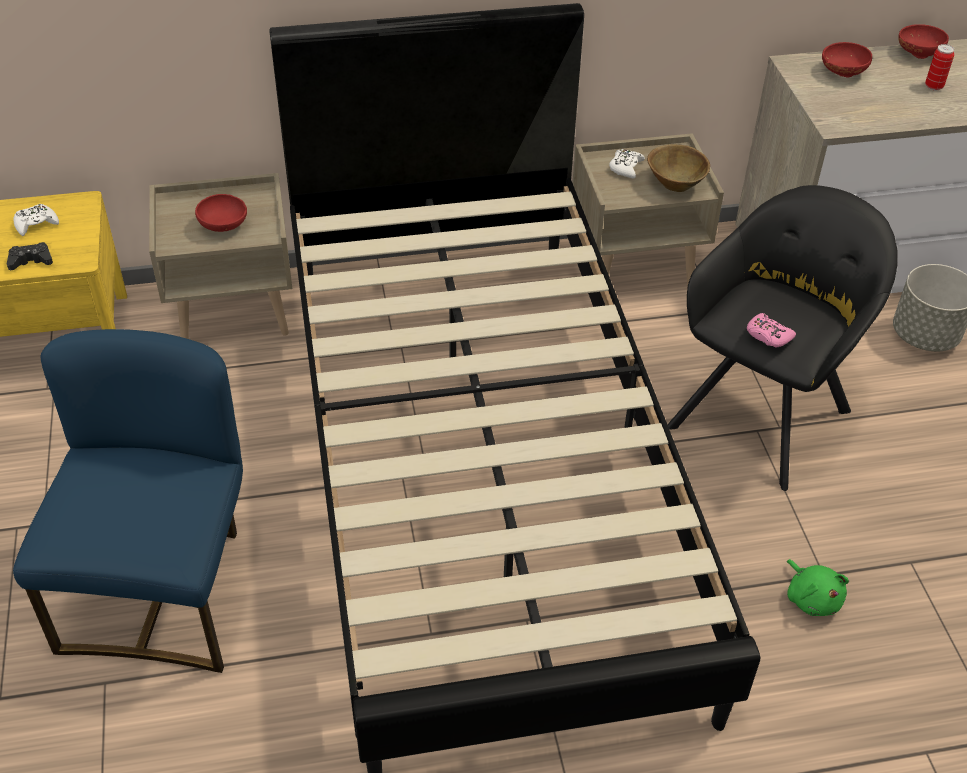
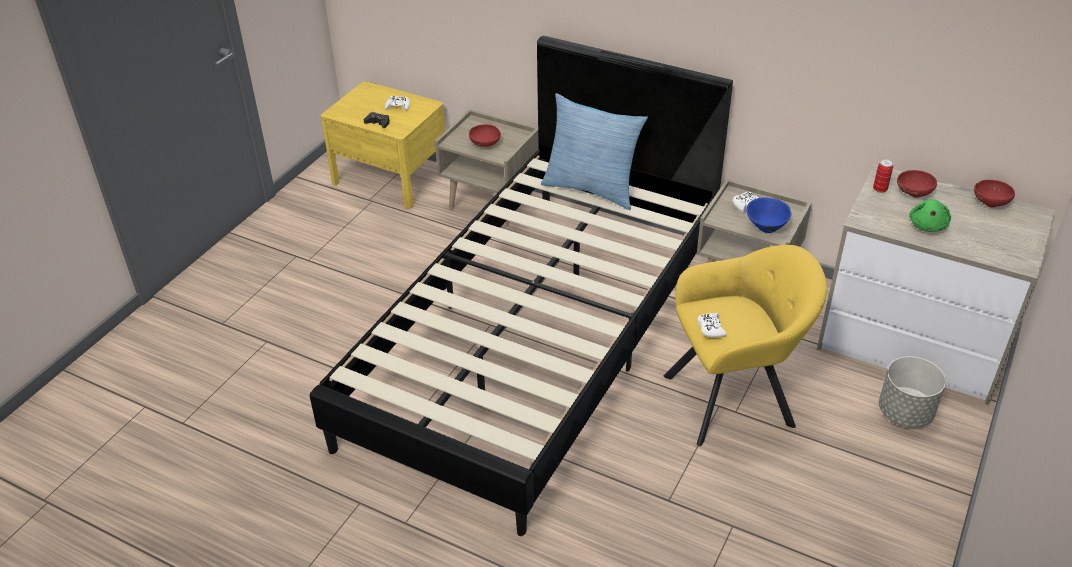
camera: 40 degrees right, 5 degrees down
(163, 591) = (327, 317): blue chair -> none
(415, 227) = (592, 188): none -> pillow
(675, 184) = (766, 226): brown bowl -> blue bowl
(764, 412) = (735, 399): black armchair -> yellow armchair
(768, 335) = (710, 328): pink game controller -> white game controller
(812, 598) = (647, 507): green plush toy -> green plush toy (927, 225)
(933, 86) = (972, 226): can -> can (879, 189)

